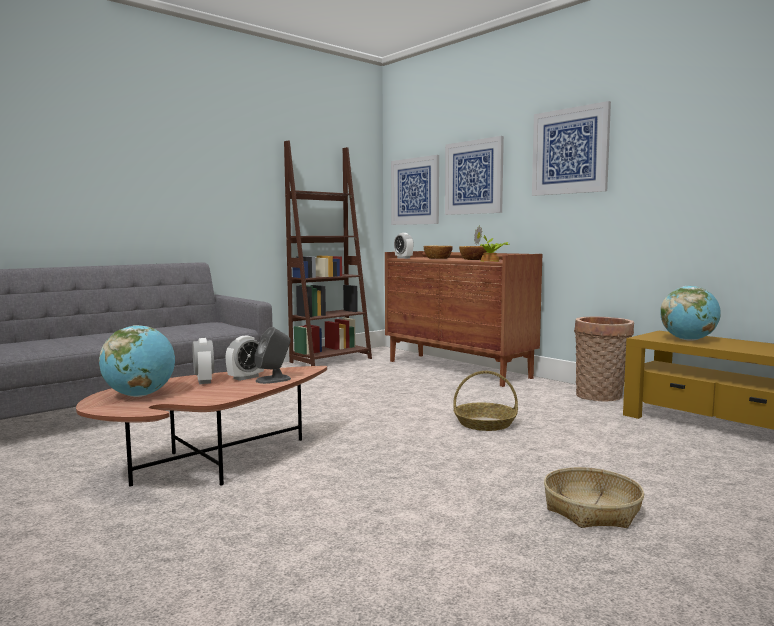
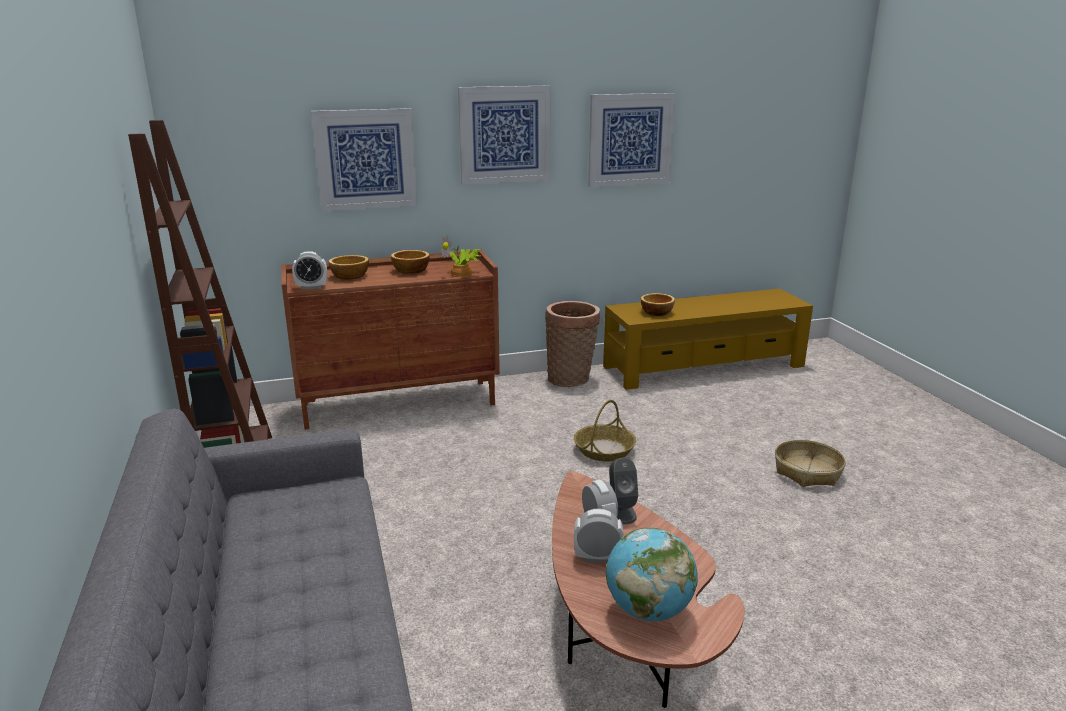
camera: 65 degrees left, 15 degrees up
(415, 191) = (249, 177): picture -> picture (630, 140)
(688, 340) = (656, 312): globe -> bowl

